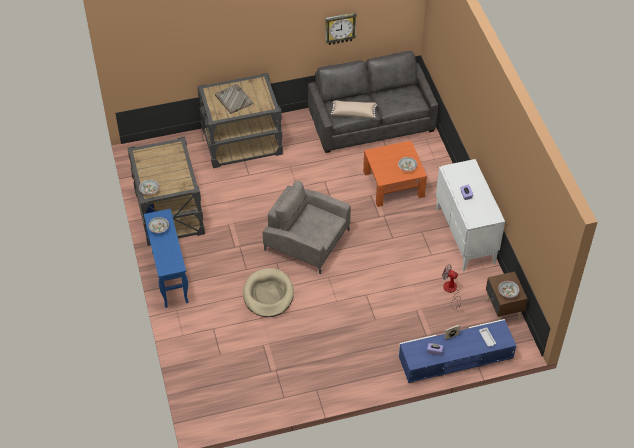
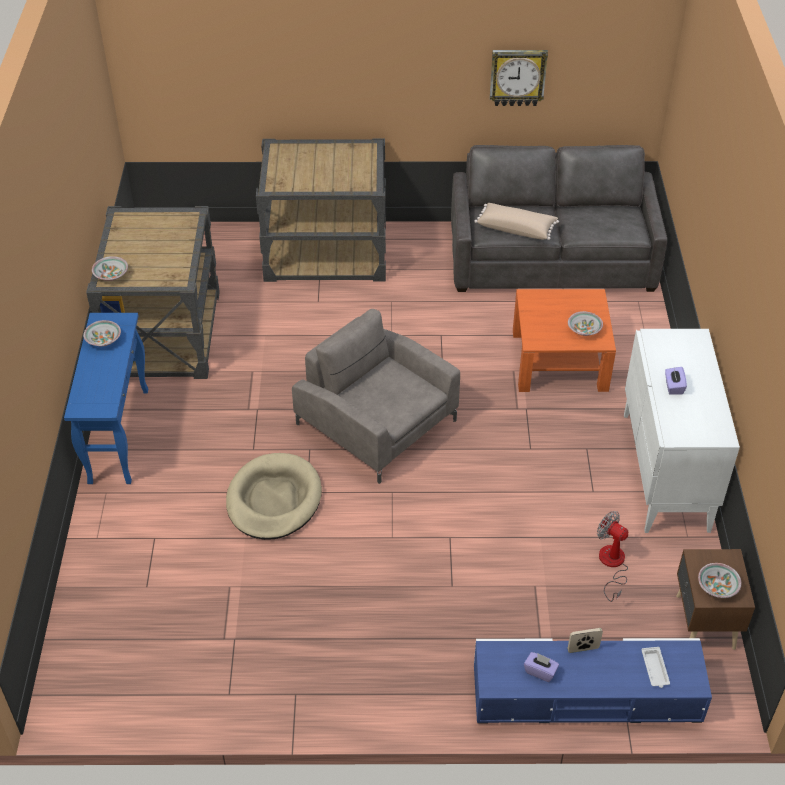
camera: 15 degrees right, 5 degrees down
(233, 99) = (313, 166): grey tray -> none

